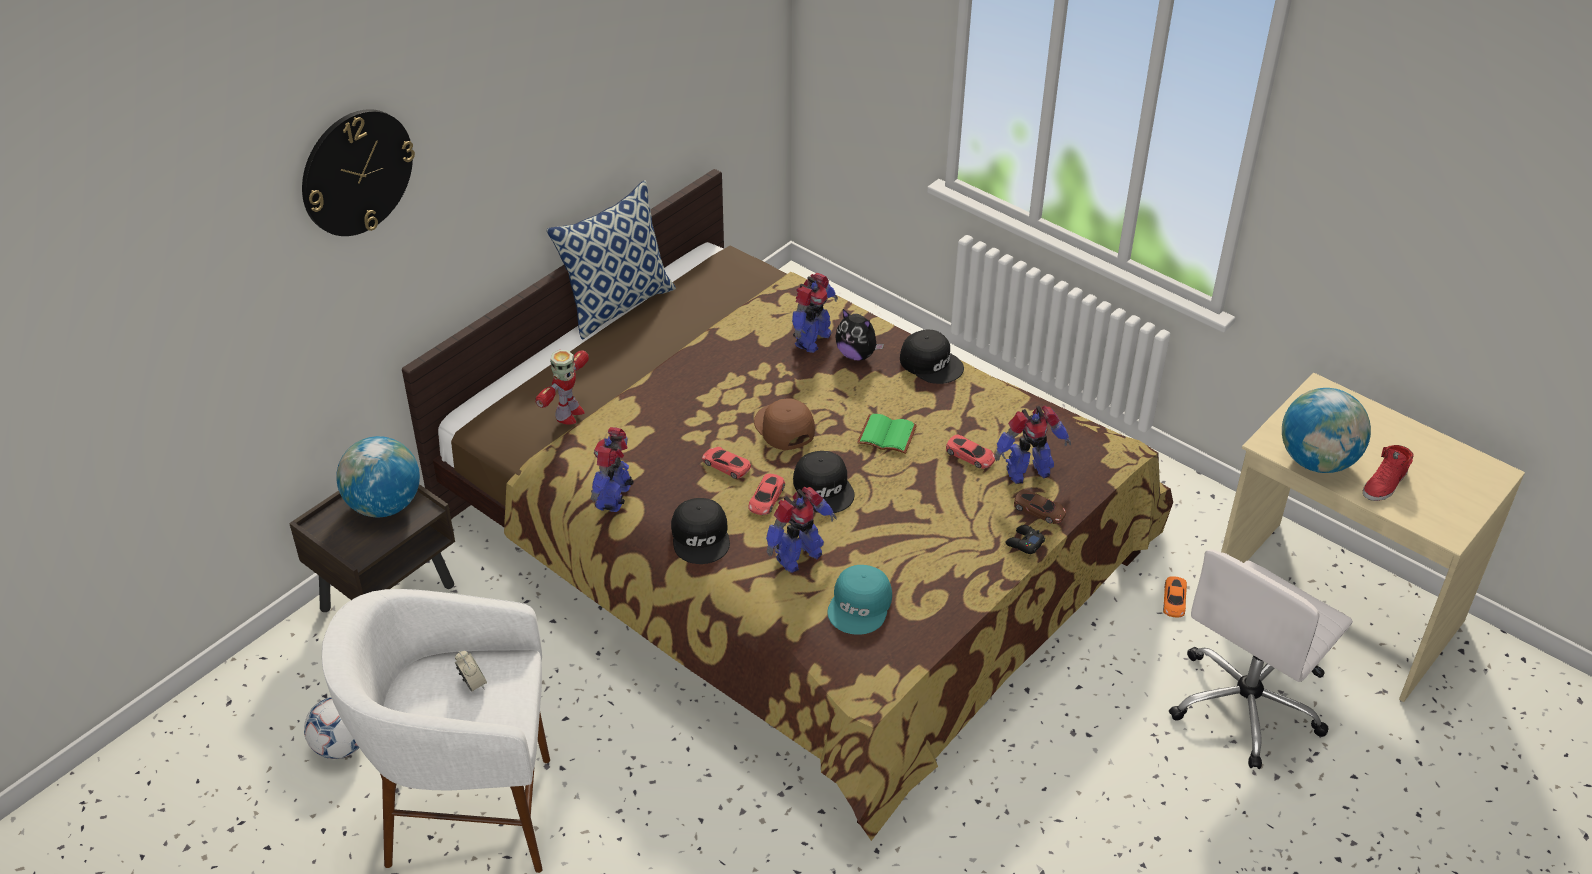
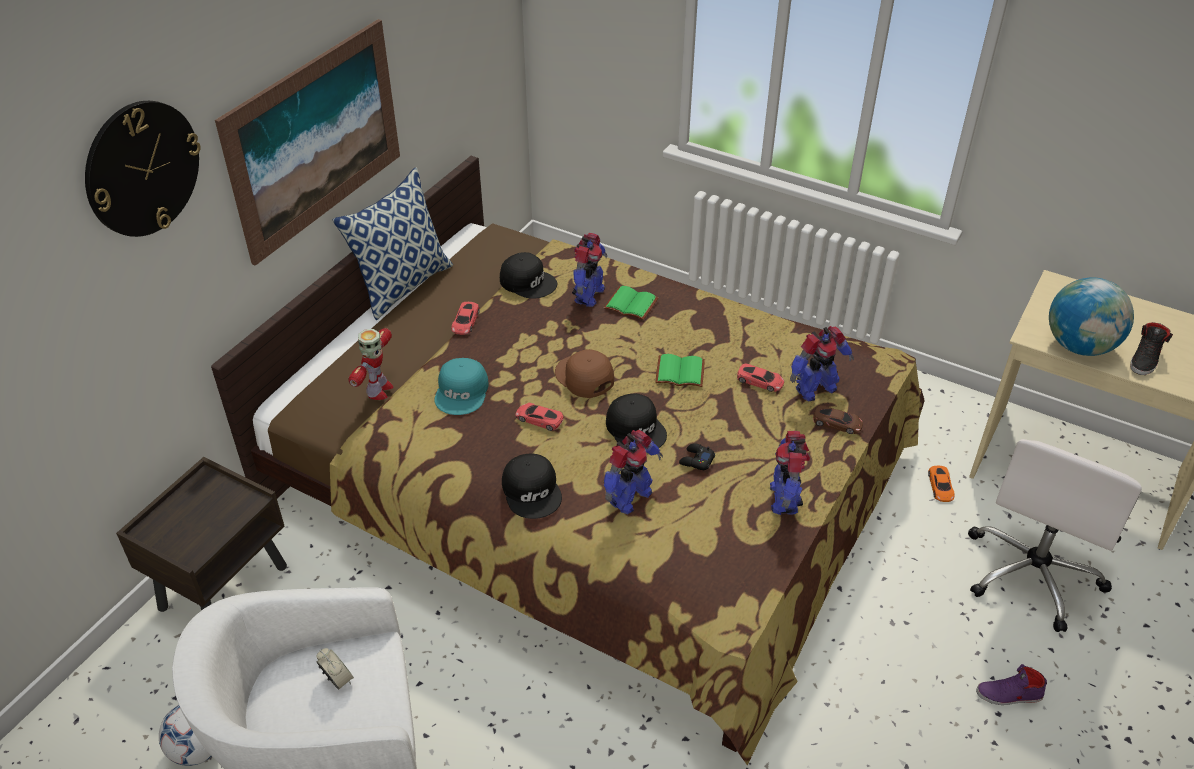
camera: 10 degrees left, 0 degrees up
(384, 505) = (210, 501): globe -> none
(535, 148) = (315, 139): none -> picture
(615, 496) = (440, 463): toy robot -> toy robot (785, 498)
(766, 498) = (585, 445): red toy car -> red toy car (465, 321)
(857, 354) = (632, 303): plush toy -> green book
(861, 605) = (702, 537): turquoise cap -> turquoise cap (462, 392)
(931, 363) = (700, 303): black cap -> black cap (528, 281)
(1024, 543) = (834, 455): black game controller -> black game controller (696, 460)
(1175, 822) = (1009, 695): none -> purple shoe
(1385, 484) = (1145, 358): red shoe -> black shoe

